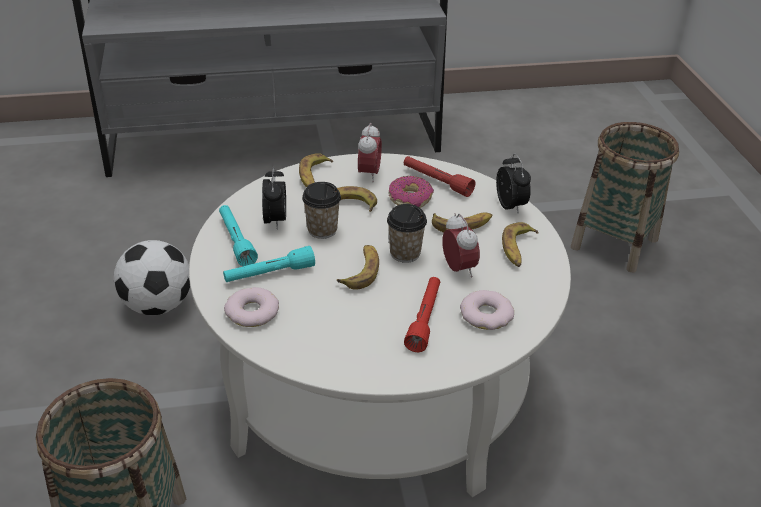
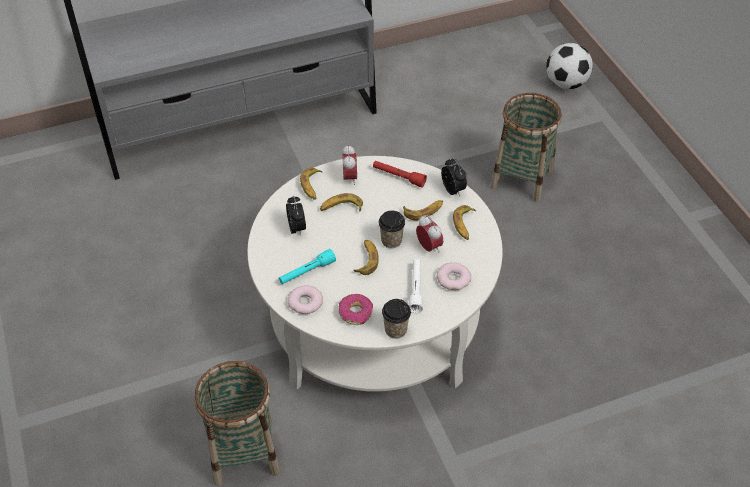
camera: 10 degrees left, 10 degrees up
(158, 305) = (200, 286): football -> football (566, 84)
(236, 241) = (276, 250): turquoise flashlight -> none
(322, 230) = (331, 231): cup -> cup (395, 330)
(410, 199) = (384, 195): donut -> donut (356, 313)
(424, 319) = (416, 289): red flashlight -> white flashlight

